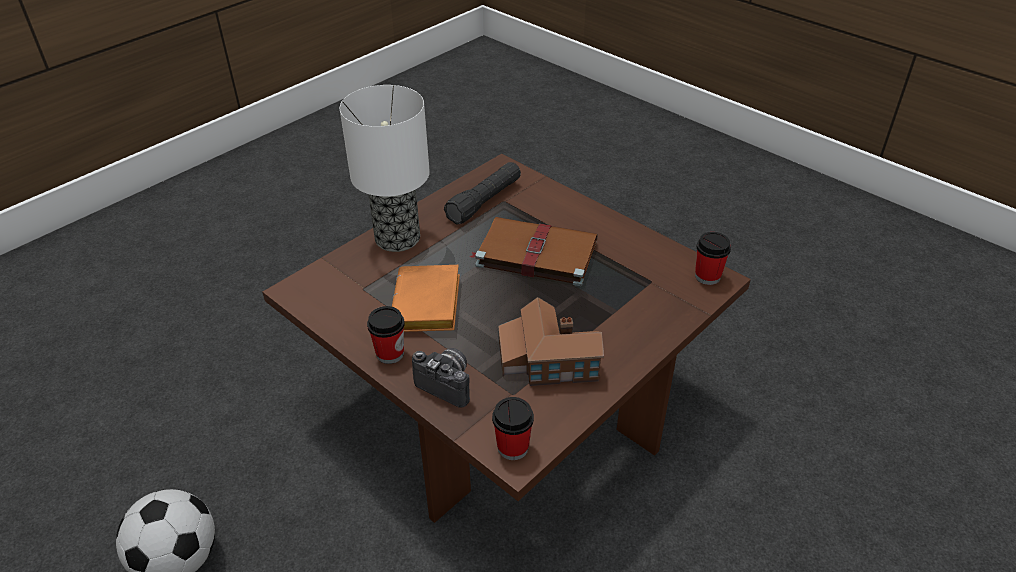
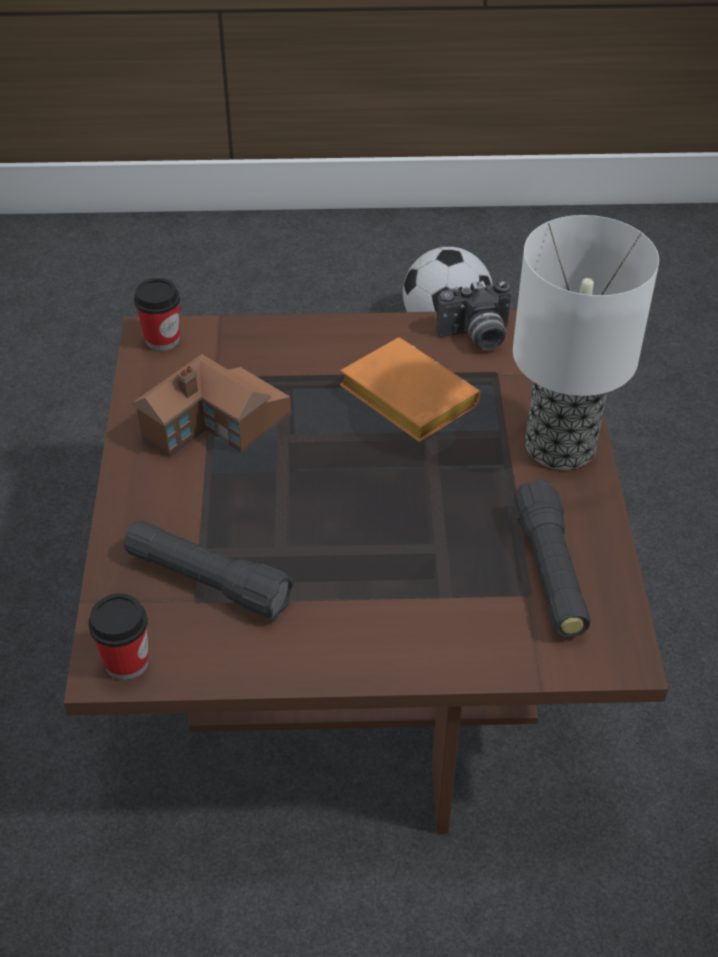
camera: 135 degrees right, 5 degrees up
(390, 353) = (371, 337): cup -> none
(448, 384) = (282, 348): camera -> camera (476, 337)
(534, 253) = (382, 538): brown book -> none
(637, 285) = (208, 581): none -> black flashlight

